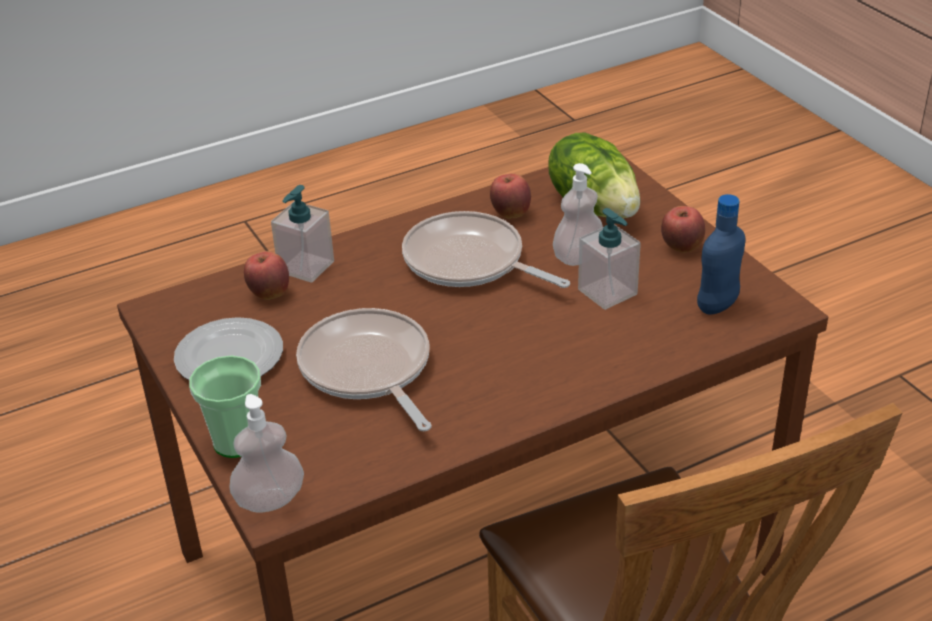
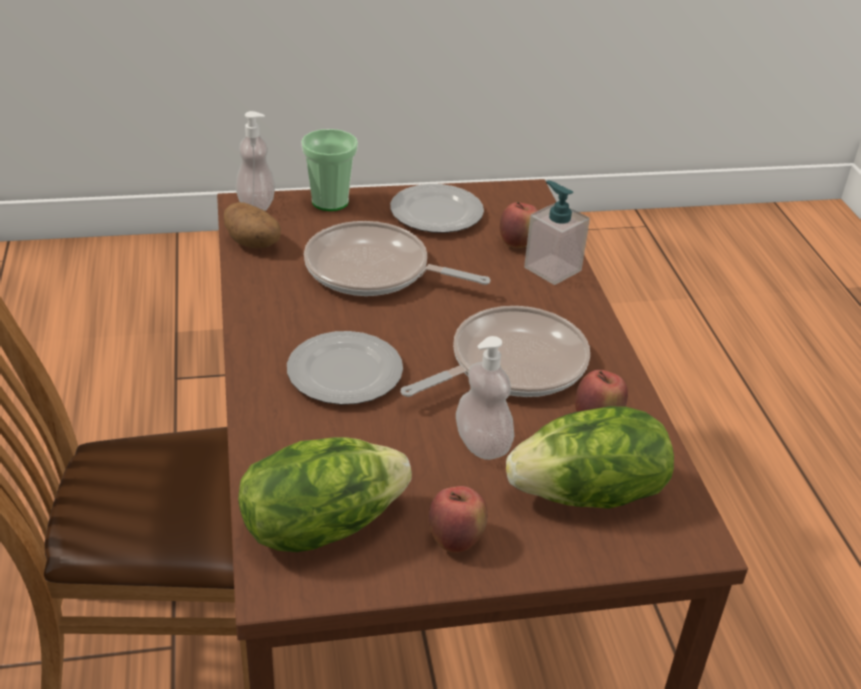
camera: 105 degrees right, 0 degrees up
(359, 470) = (254, 244): none -> potato
(368, 370) = (374, 271): frying pan -> frying pan turned 150 degrees counterclockwise
(541, 343) = (344, 374): none -> plate
(607, 292) = (400, 445): soap dispenser -> none
(717, 306) = (321, 525): blue bottle -> lettuce

